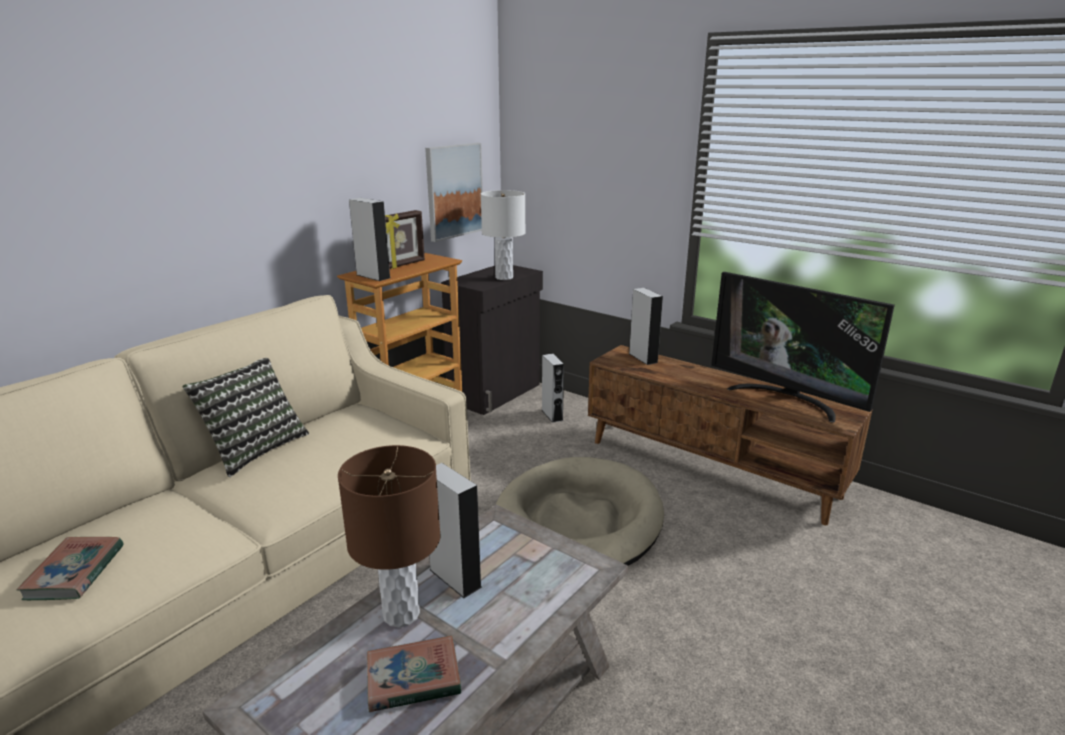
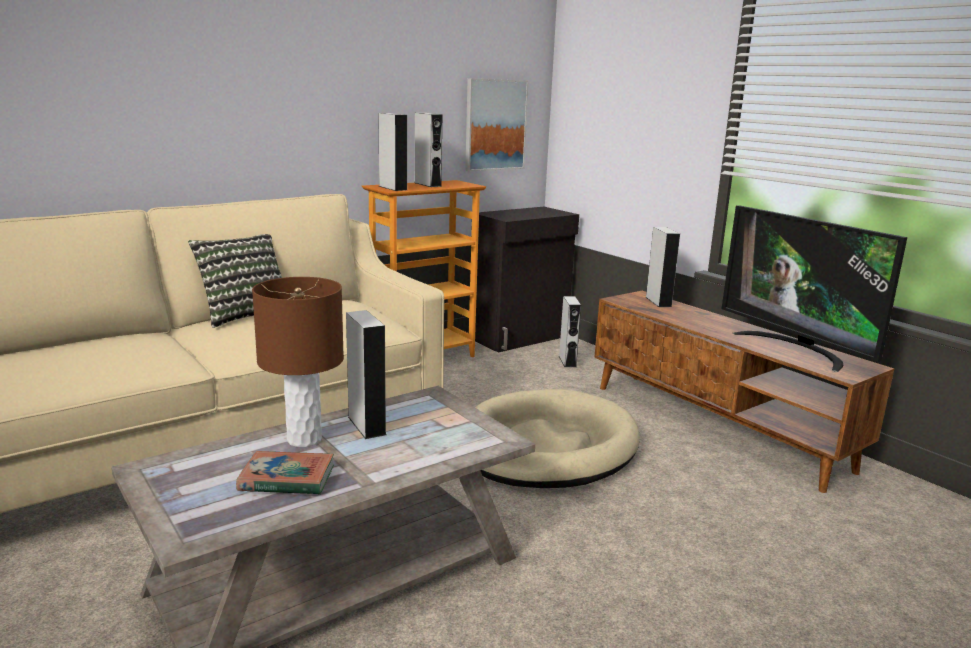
camera: 15 degrees right, 5 degrees down
(75, 572) = (62, 363): book -> none
(403, 265) = (427, 184): picture frame -> grey speaker
(504, 277) = (535, 215): white table lamp -> none

